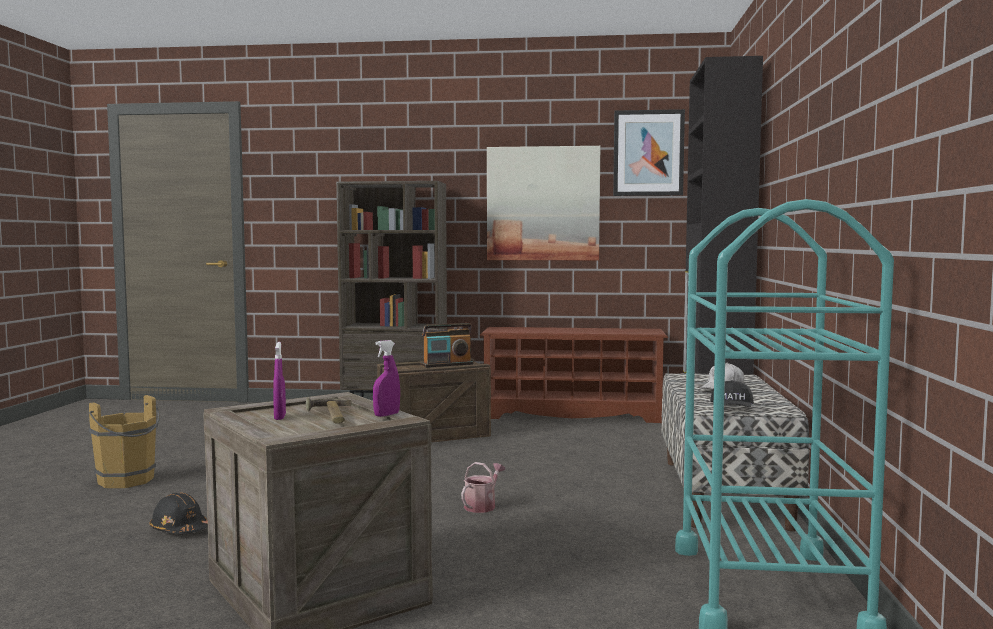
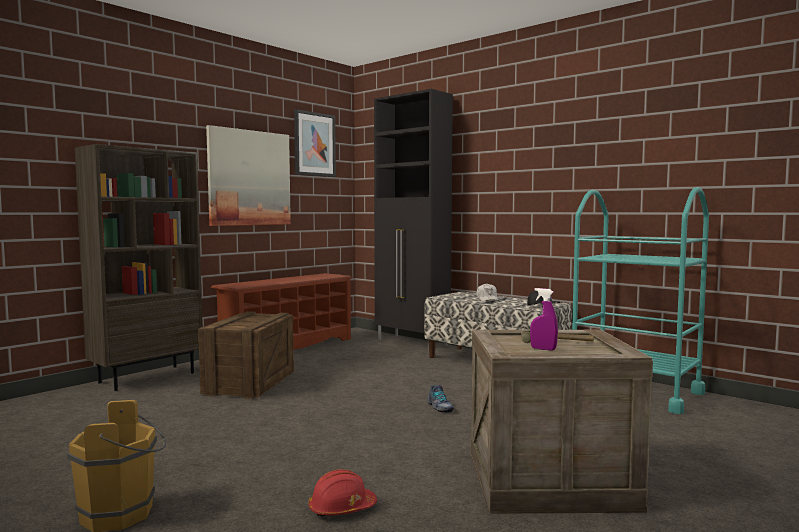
camera: 55 degrees left, 0 degrees up
(179, 530) = (341, 508): black hard hat -> red hard hat
(386, 415) = (573, 332): purple spray bottle -> none
(447, 364) = (254, 318): radio -> none
(482, 506) = (439, 407): watering can -> shoe

